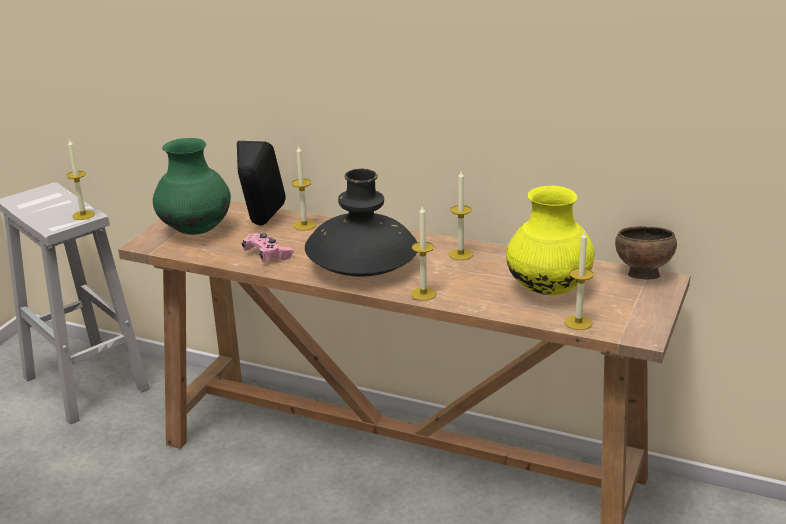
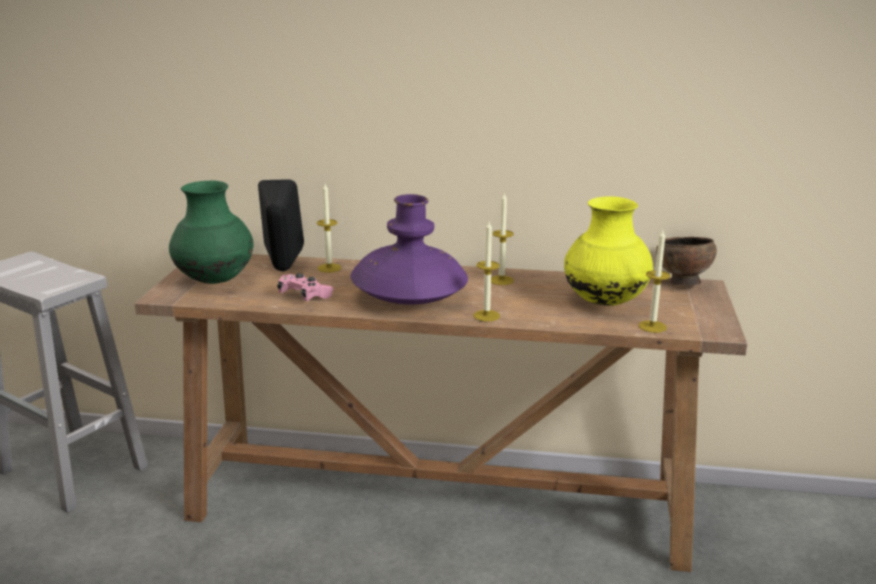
camera: 15 degrees left, 5 degrees down
(83, 215) = (77, 277): candle -> none
(362, 265) = (409, 297): black vase -> purple vase

